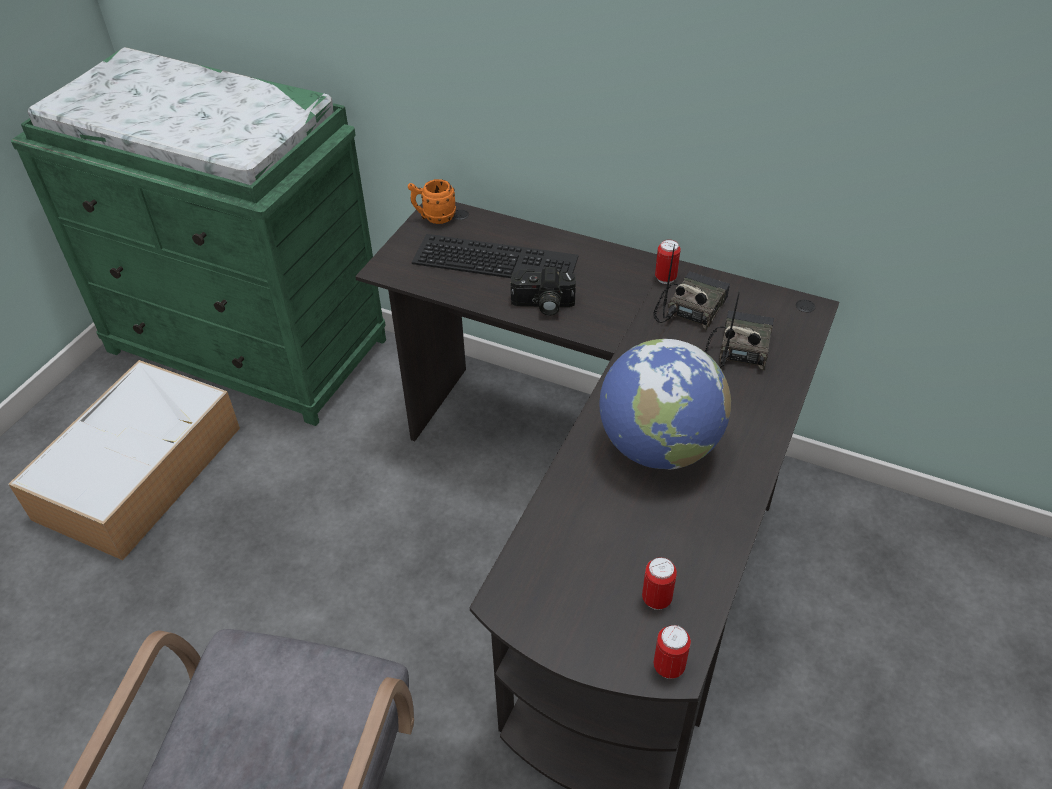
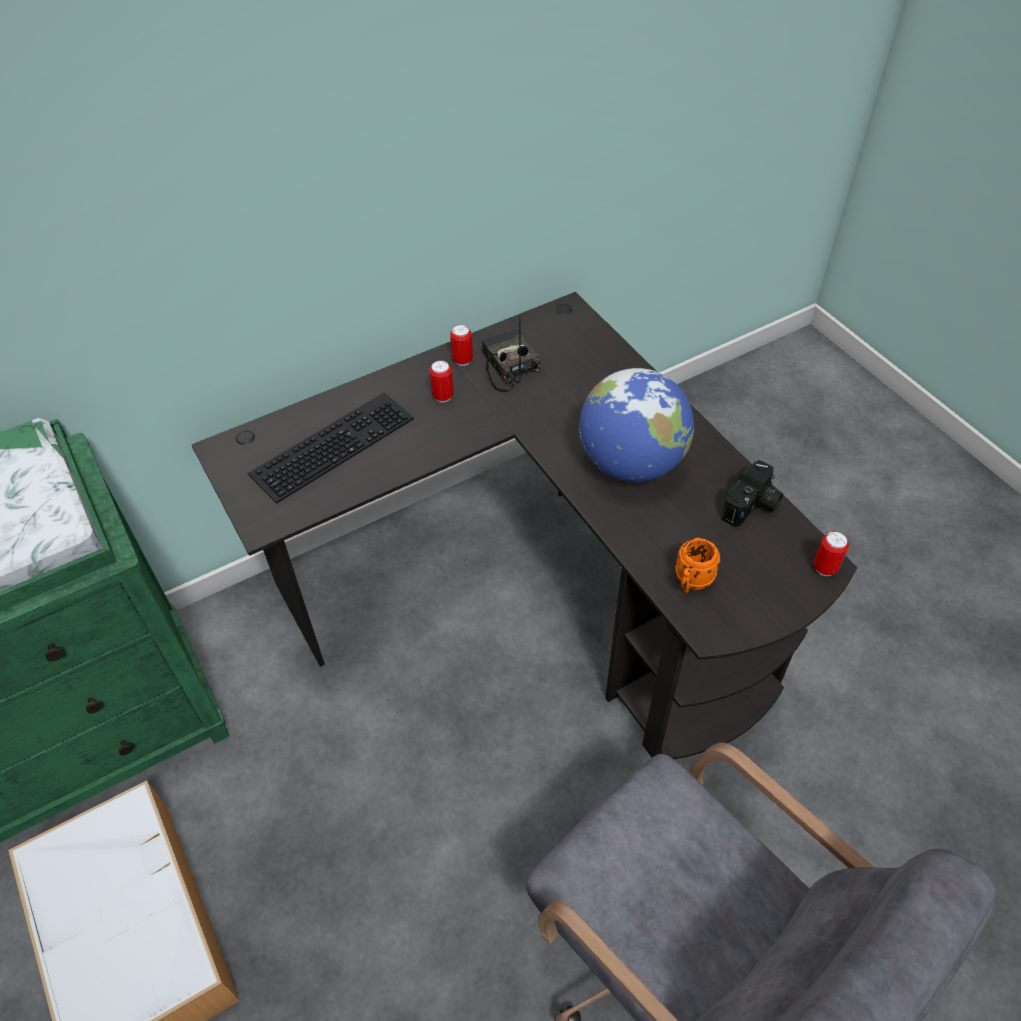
camera: 55 degrees left, 5 degrees up
(434, 217) = (229, 457): orange mug -> orange mug (691, 582)
(542, 305) = (420, 446): camera -> camera (752, 506)
(656, 599) = (766, 543): can -> can (443, 396)
(738, 348) = (573, 367): radio -> none

